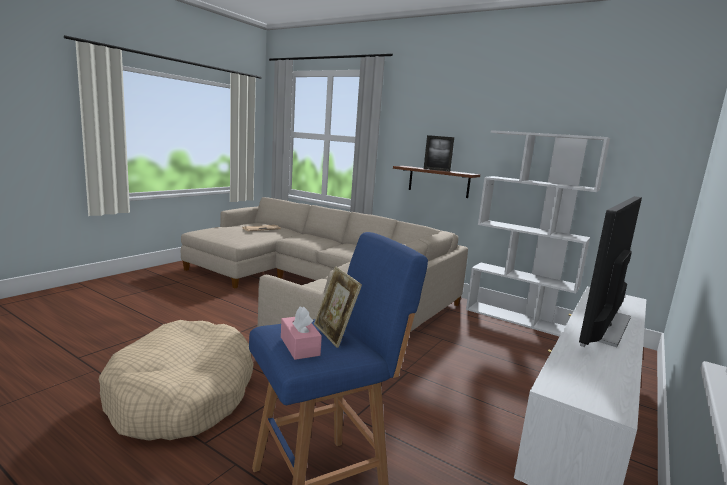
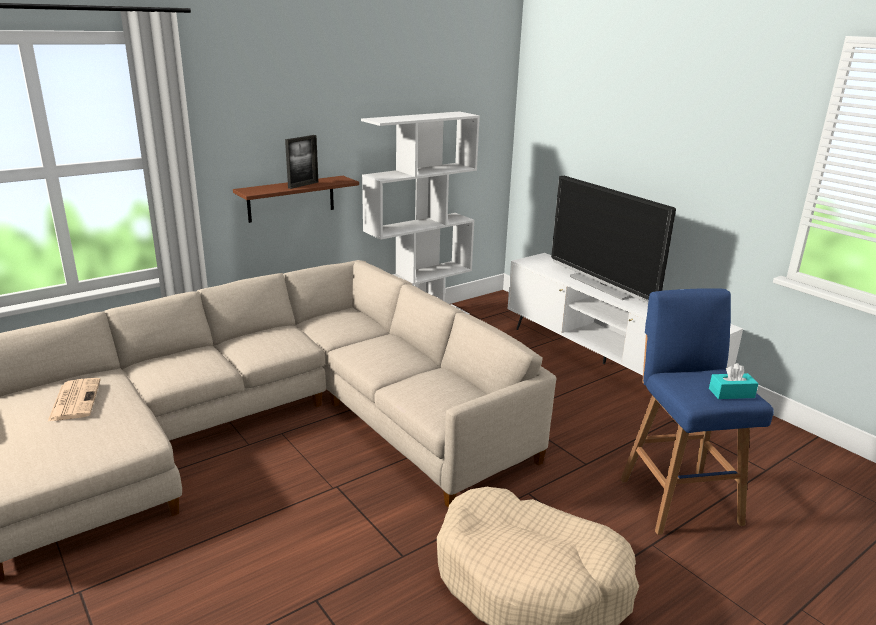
camera: 70 degrees left, 10 degrees up
(299, 346) = (731, 393): pink tissue box -> turquoise tissue box
(334, 334) = (704, 377): picture frame -> none

